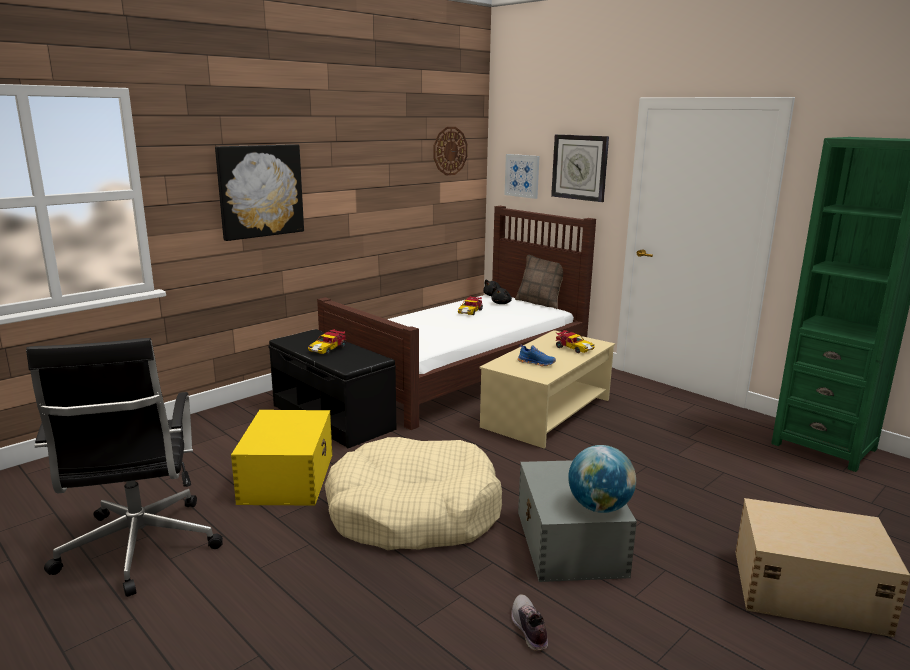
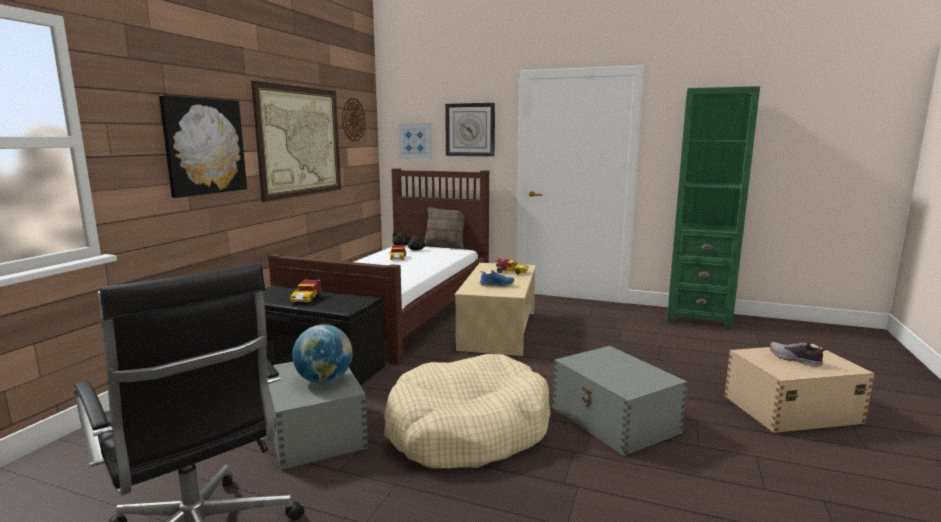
camera: 25 degrees left, 5 degrees down
(288, 477) = (315, 430): yellow storage box -> grey storage box
(375, 180) = (300, 142): none -> picture
(528, 629) = (656, 495): shoe -> shoe (795, 359)
(599, 507) = (651, 378): globe -> globe (324, 380)

